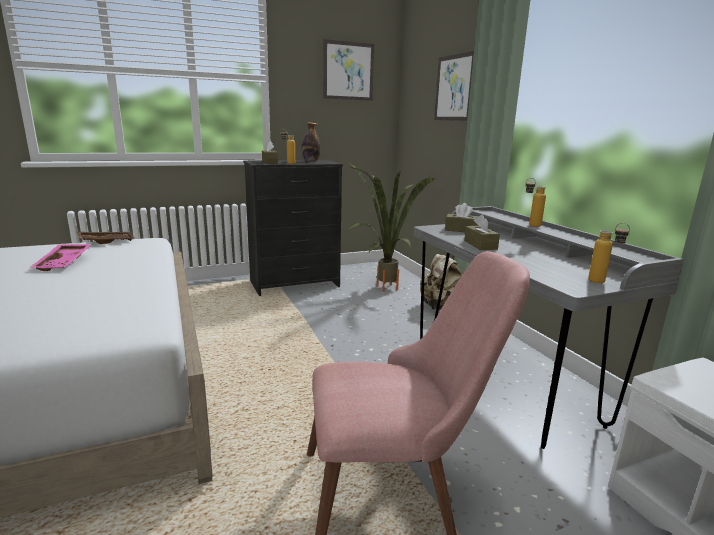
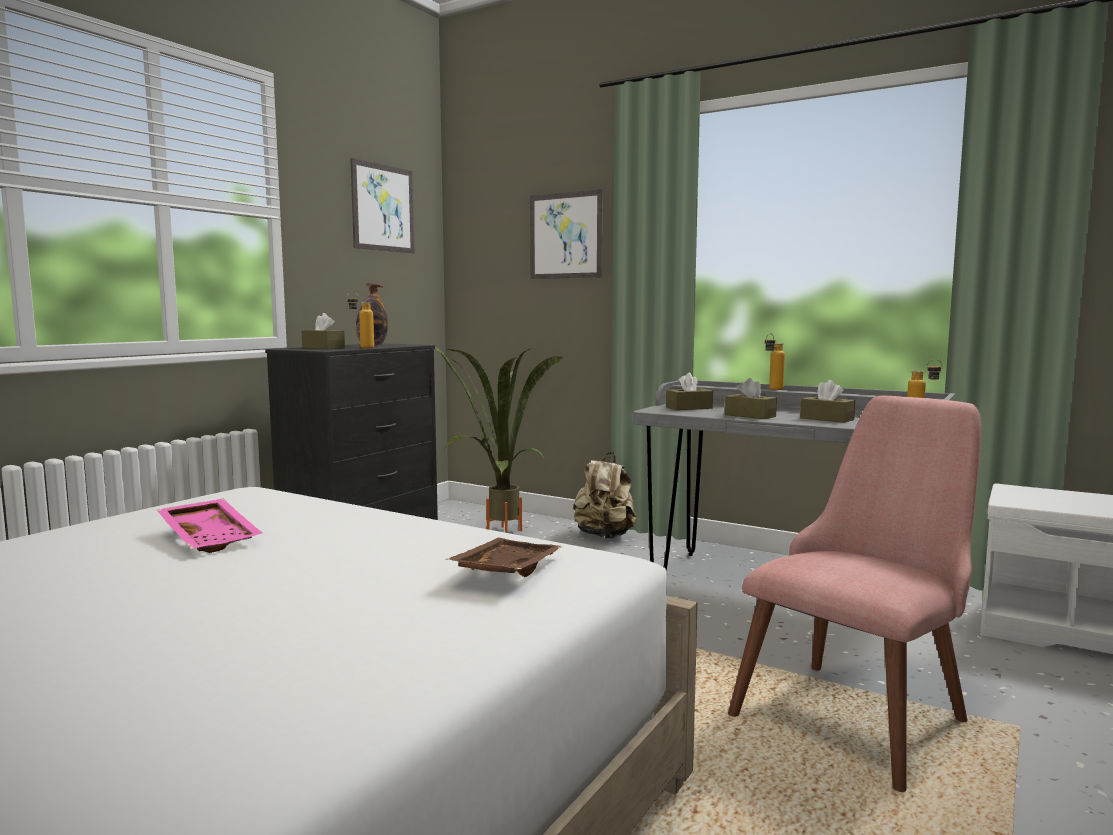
camera: 35 degrees left, 10 degrees down
(107, 242) = (177, 504): brown tray -> brown tray (505, 571)
(532, 260) = (826, 419): none -> brown tissue box

